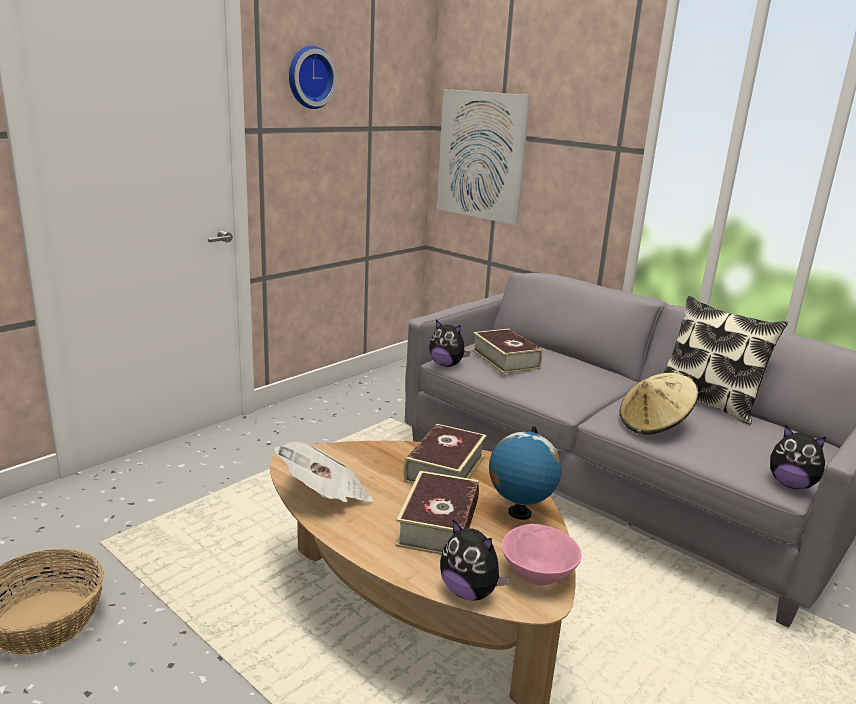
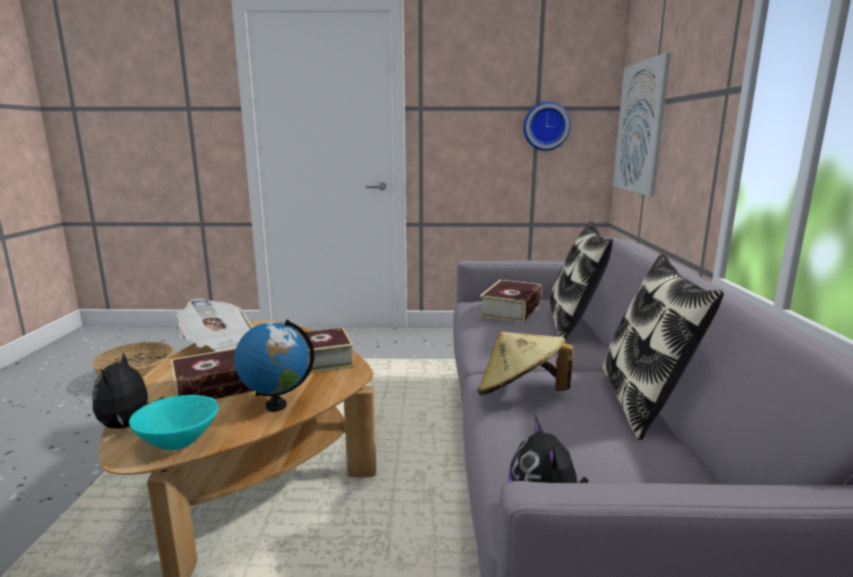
camera: 50 degrees right, 5 degrees down
(309, 77) = (468, 65): wall clock -> wall clock (545, 126)
(446, 364) = (468, 305): plush toy -> none
(538, 574) = (179, 442): pink bowl -> turquoise bowl
(565, 358) = (573, 324): none -> pillow

